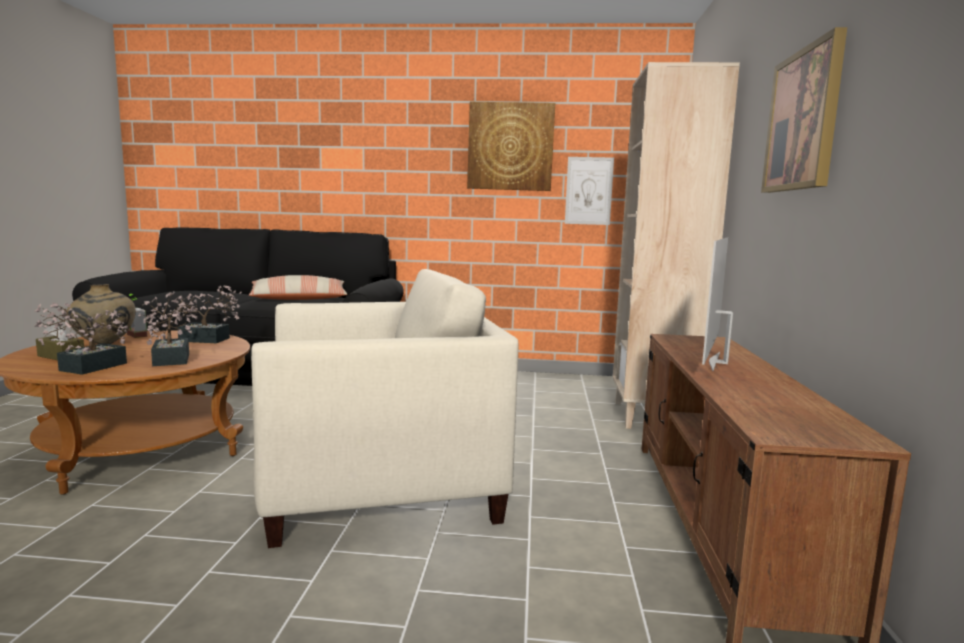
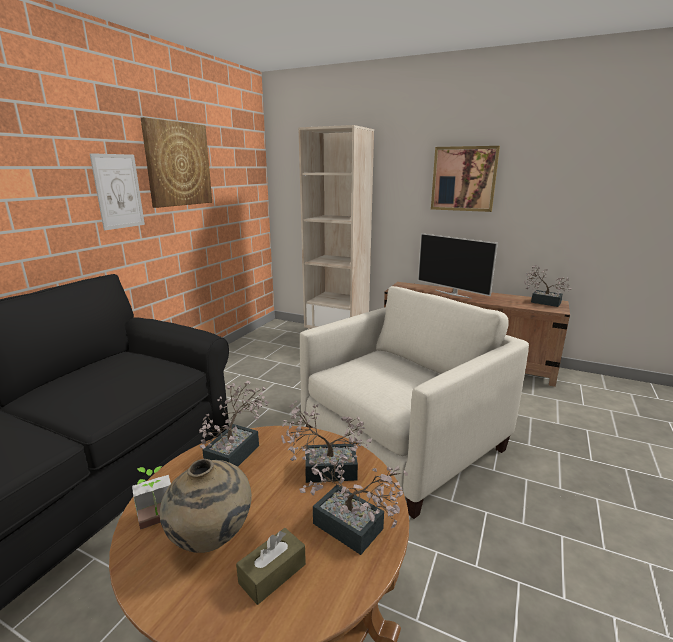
camera: 70 degrees left, 10 degrees up
(299, 299) = (108, 378): pillow -> none
(379, 481) = (402, 443): beige armchair -> beige armchair turned 45 degrees clockwise
(589, 191) = (229, 199): picture -> picture (118, 191)
(821, 422) = (542, 302): none -> potted plant

